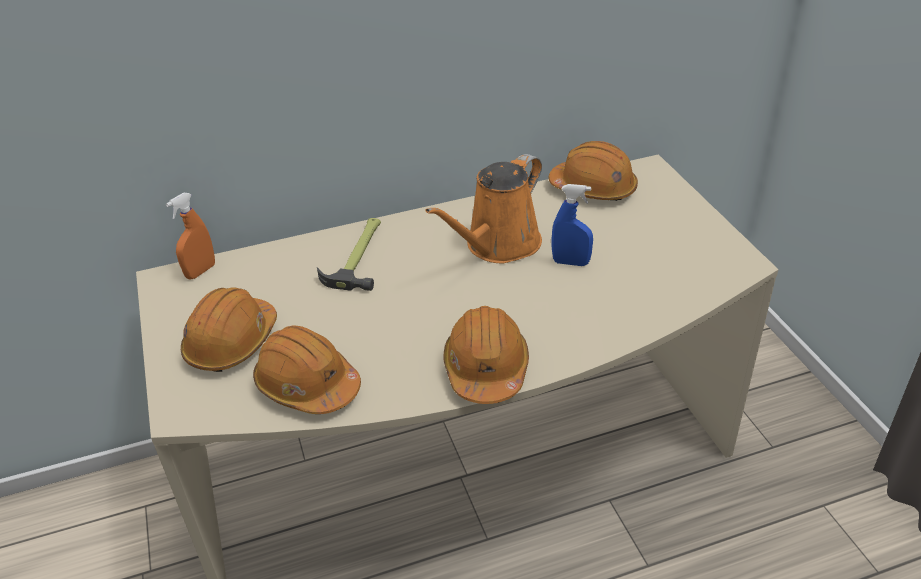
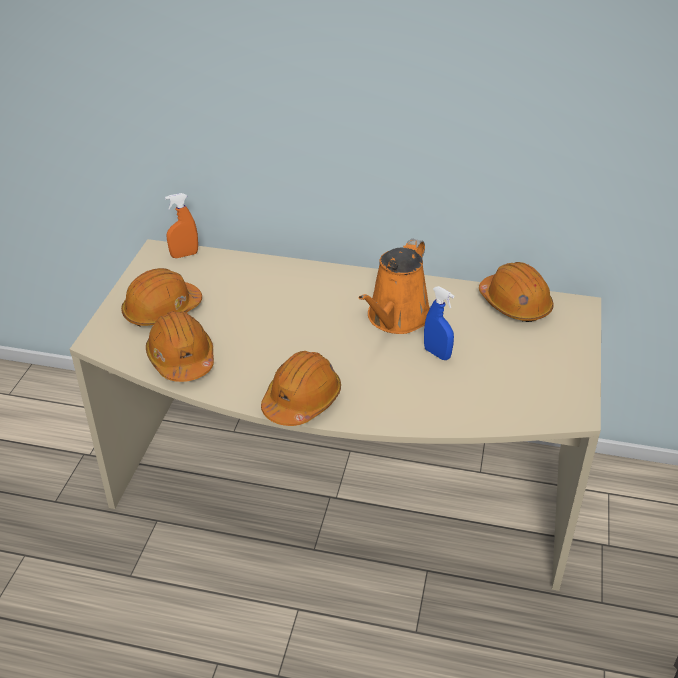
camera: 30 degrees right, 0 degrees up
(359, 256) = (293, 286): hammer -> none
(498, 246) = (396, 318): orange watering can -> orange watering can turned 45 degrees counterclockwise

